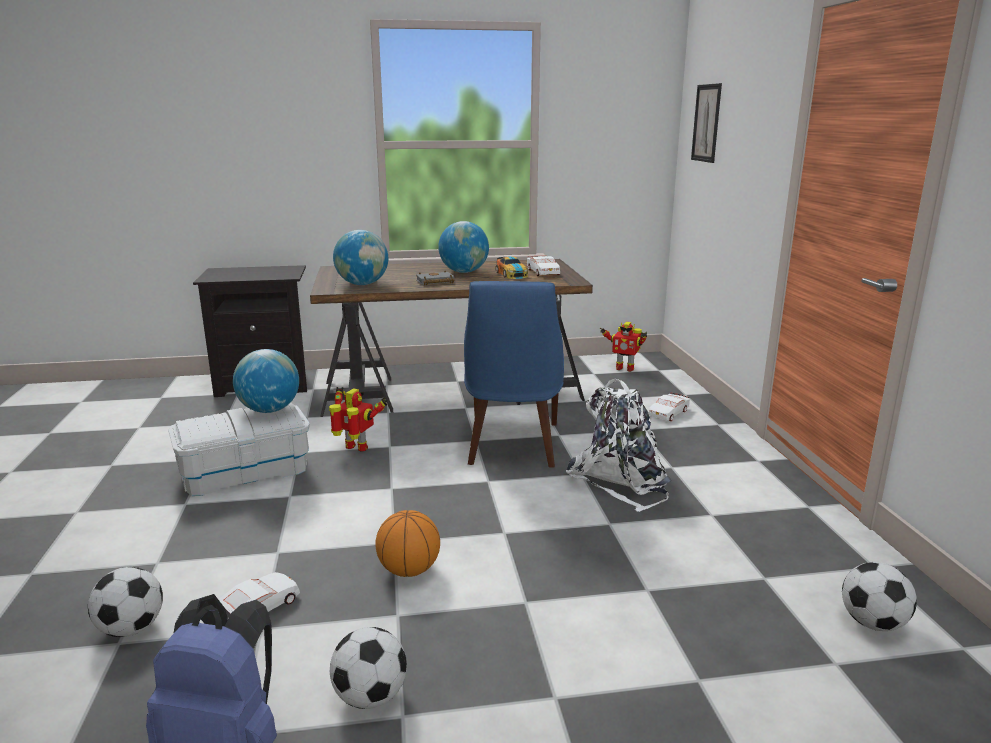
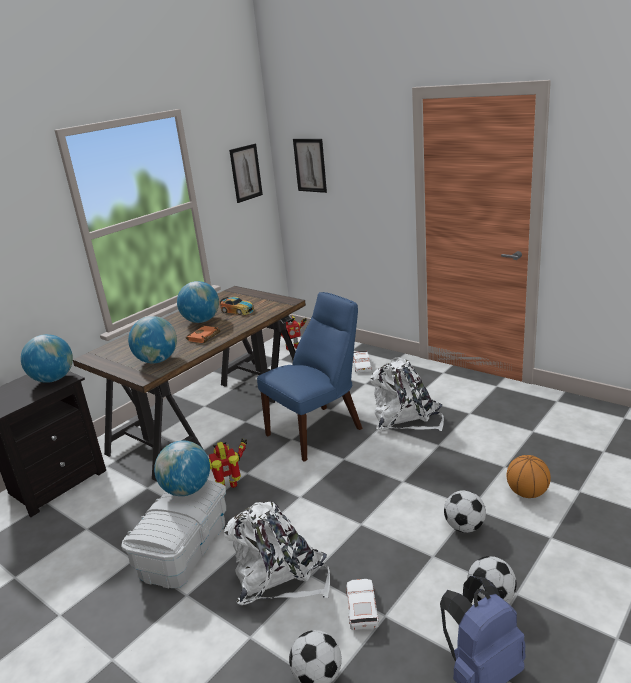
camera: 40 degrees left, 5 degrees up
(257, 536) = (279, 577): none -> white backpack
(280, 273) = (53, 379): none -> globe
(409, 570) = (396, 532): basketball -> basketball (527, 493)
(434, 282) = (204, 337): grey book -> orange book
(512, 446) = (318, 430): blue chair -> blue chair turned 90 degrees counterclockwise
(543, 272) = (252, 301): white toy car -> none
(628, 124) = (246, 173): none -> picture
(872, 623) = (589, 426): football -> football (464, 527)

